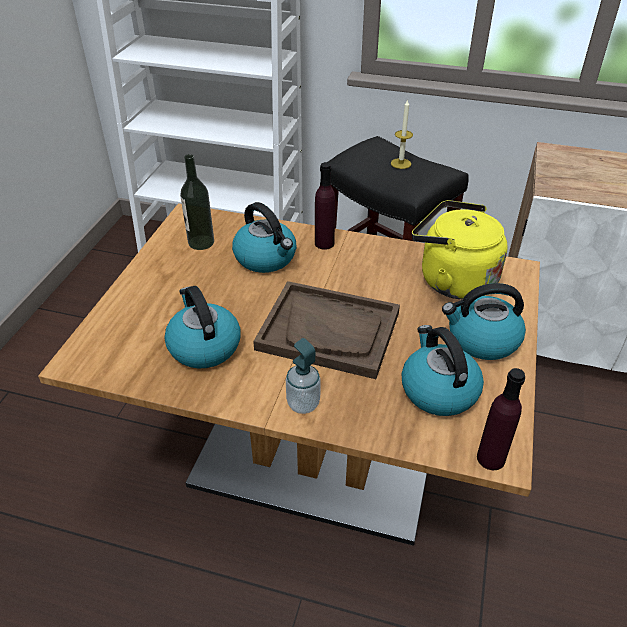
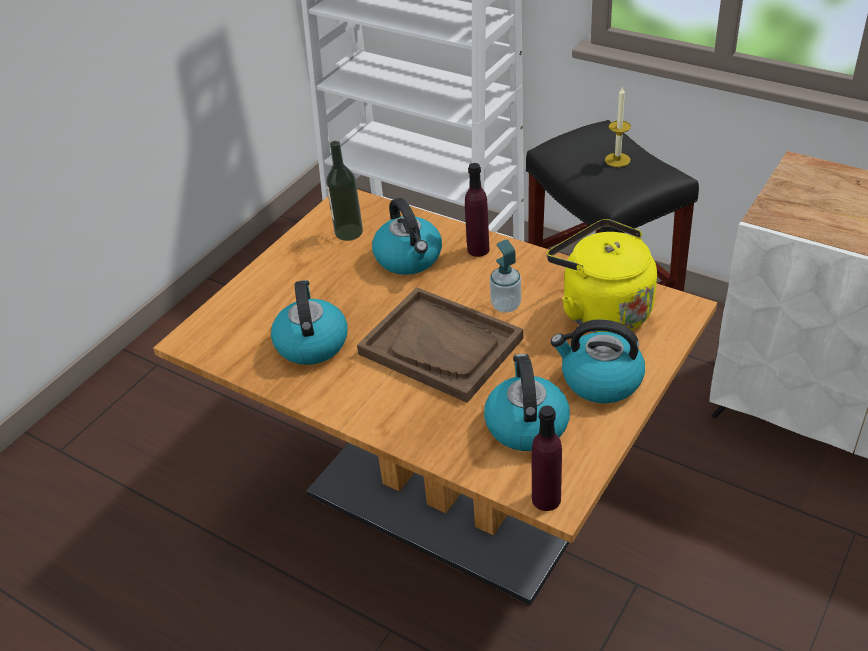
camera: 20 degrees right, 0 degrees up
(303, 404) = (384, 414): soap dispenser -> soap dispenser (506, 305)

